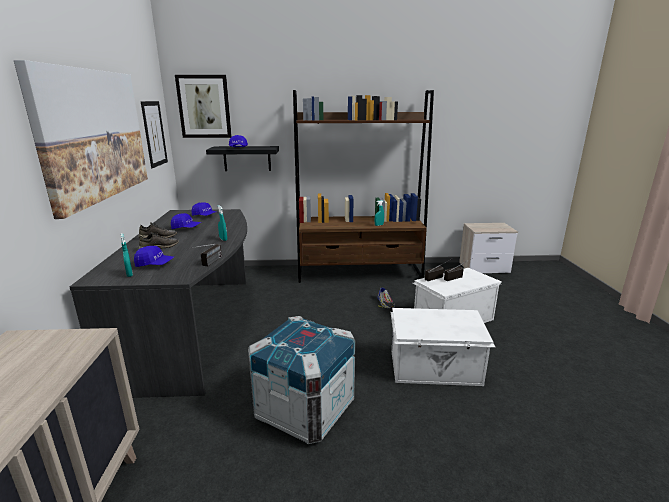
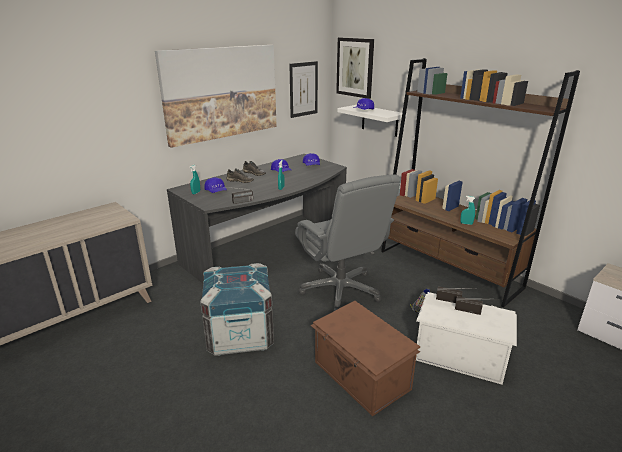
camera: 50 degrees right, 5 degrees up
(247, 158) = (379, 120): black shelf -> white shelf
(320, 323) = (341, 290): none -> grey office chair
(435, 368) = (361, 376): white storage box -> brown storage box

